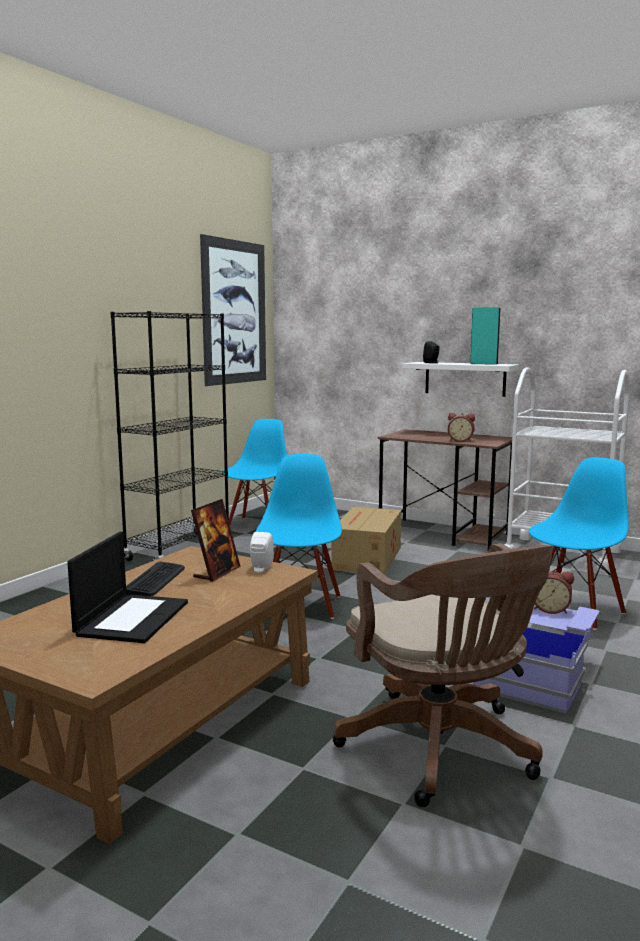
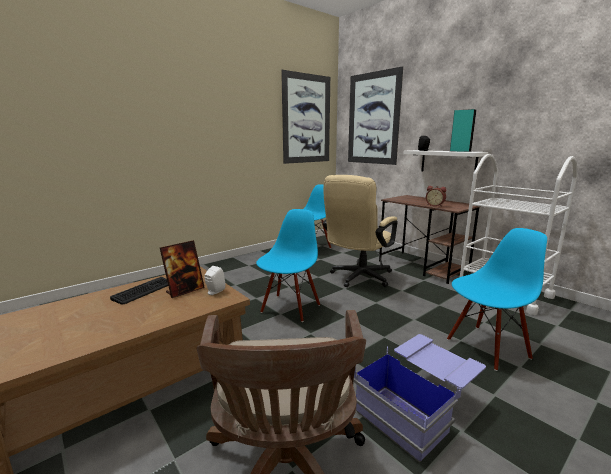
camera: 20 degrees right, 5 degrees up
(132, 618) = (84, 322): laptop -> none
(179, 549) = (256, 258): black bookcase -> none
(340, 314) = (373, 119): none -> picture
(366, 558) = (358, 278): cardboard box -> beige office chair
(550, 609) = (443, 354): alarm clock -> none

